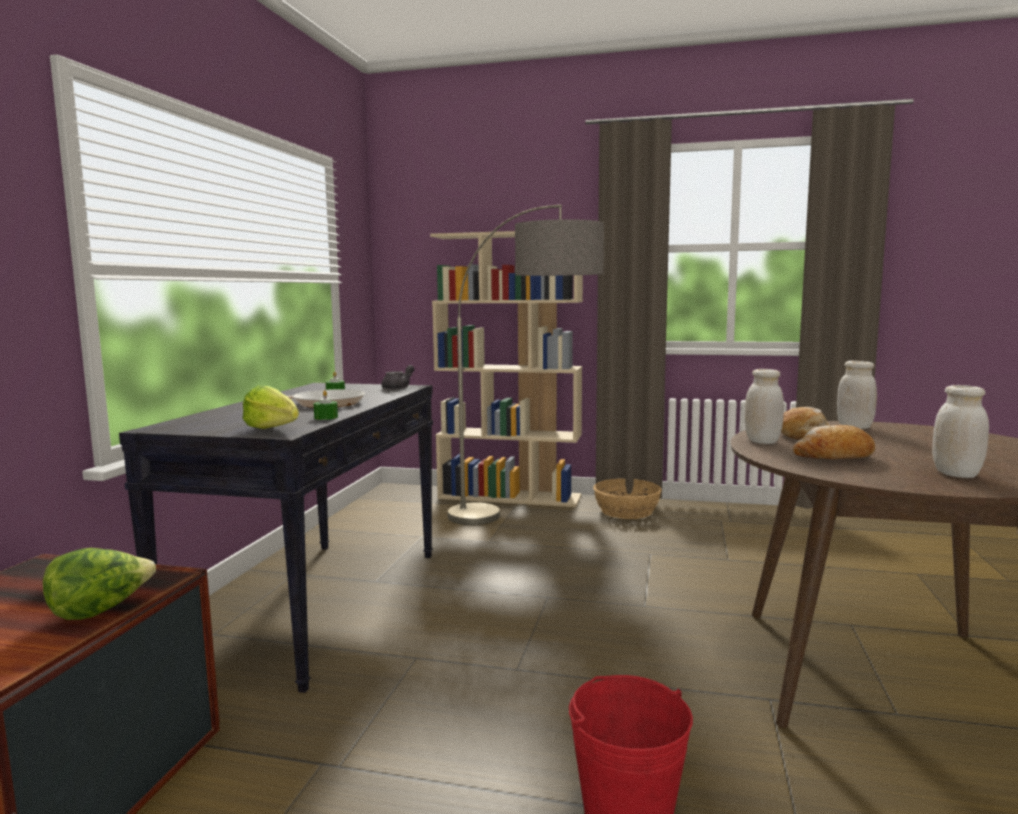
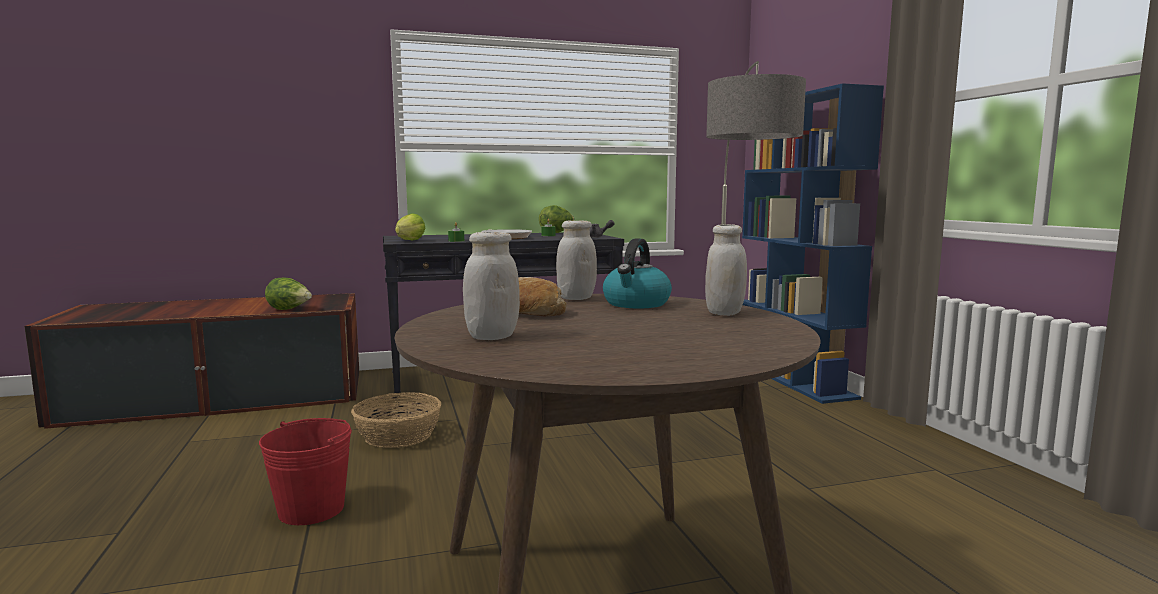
camera: 60 degrees right, 0 degrees up
(305, 389) = (557, 233): none -> lettuce
(510, 497) = (794, 379): beige bookcase -> blue bookcase
(627, 511) = (859, 423): basket -> basket (399, 435)
(803, 435) = (636, 304): bread -> kettle

